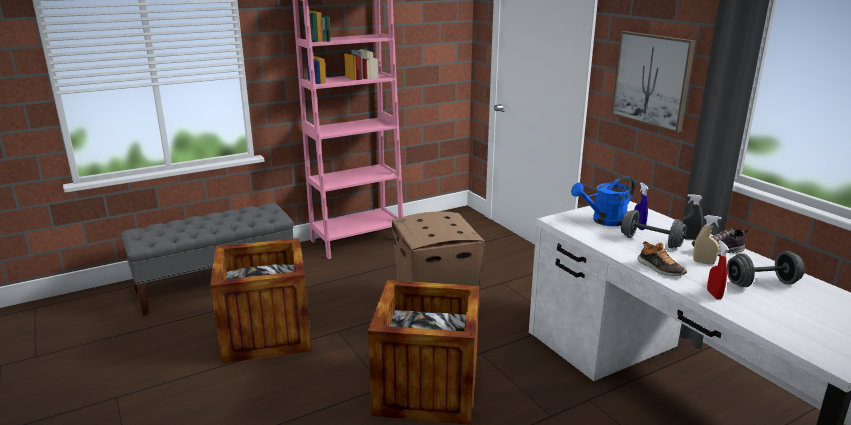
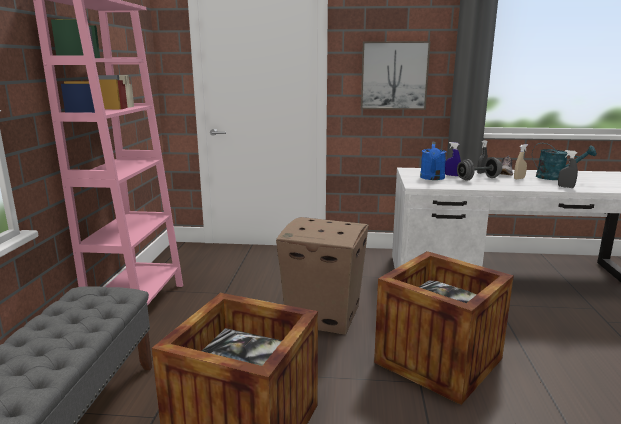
camera: 55 degrees left, 5 degrees down
(660, 268) = (521, 186): shoe -> none
(714, 294) = (565, 187): red spray bottle -> grey spray bottle
(761, 283) = (556, 178): grey dumbbell -> turquoise watering can

